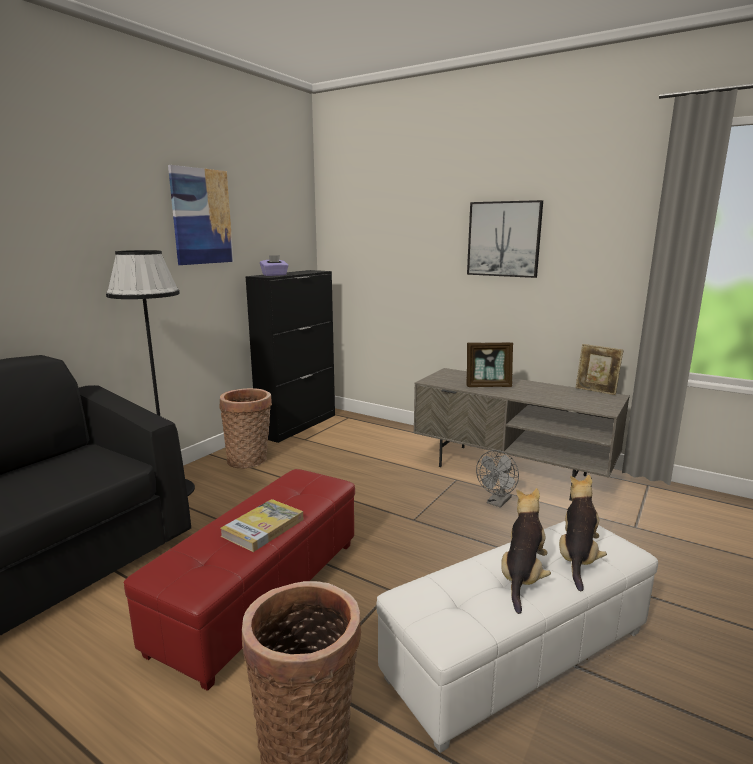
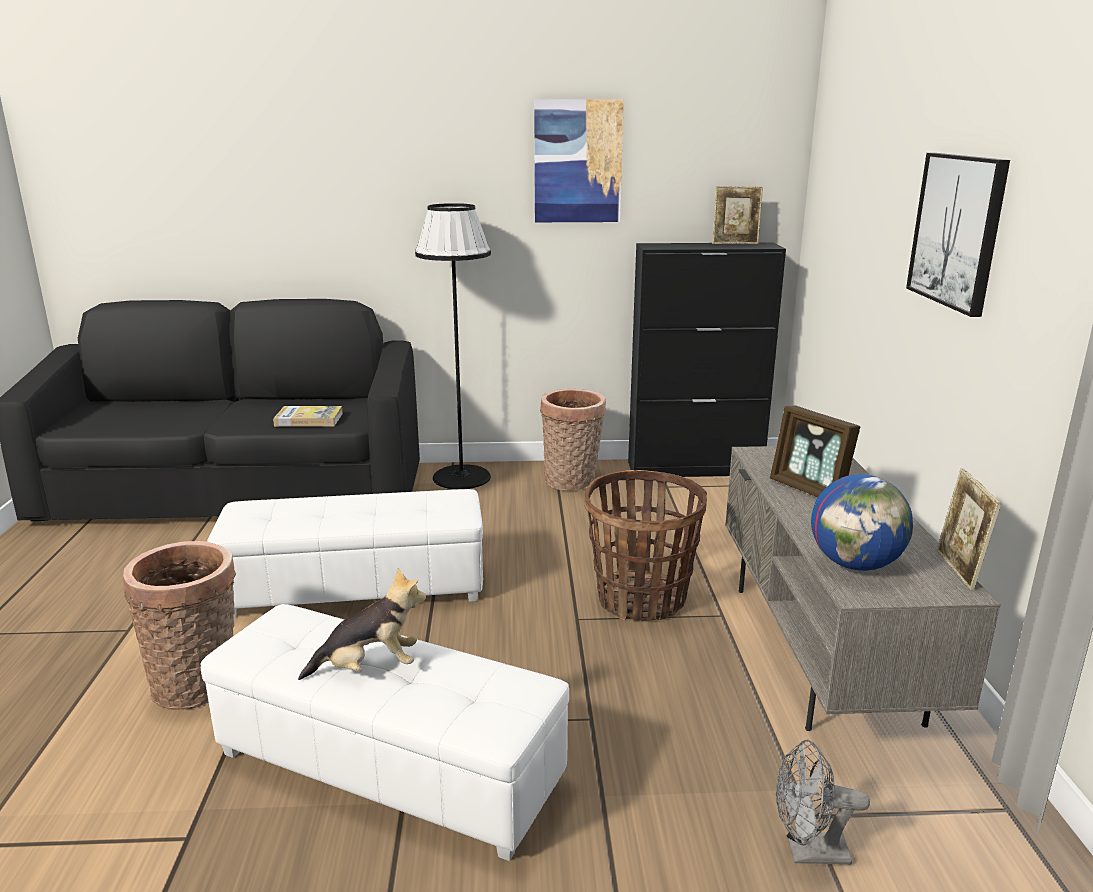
camera: 55 degrees right, 5 degrees up
(261, 592) = (358, 588): red ottoman -> white ottoman
(263, 528) = (340, 517): book -> book (309, 419)
(274, 275) = (670, 246): purple tissue box -> none
(298, 271) = (735, 243): none -> picture frame
(415, 493) = (641, 599): none -> basket
(497, 502) = (703, 665): grey fan -> grey fan (808, 852)
(576, 402) = (855, 564): none -> globe
(577, 558) = (443, 696): plush toy -> none

